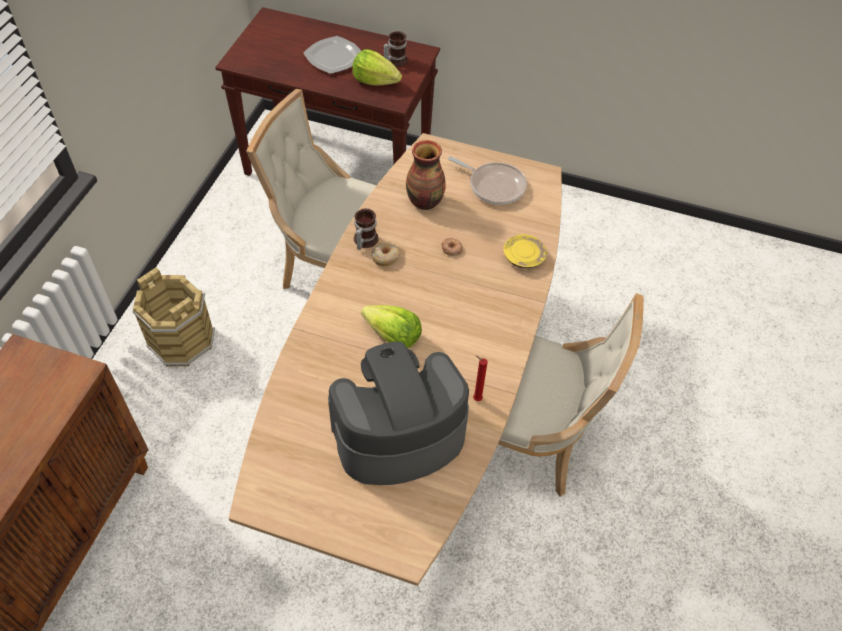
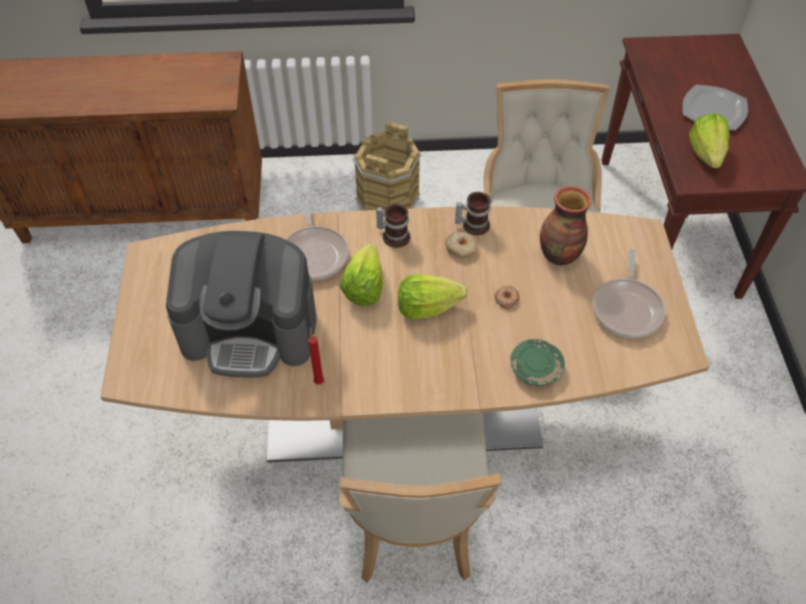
camera: 70 degrees right, 0 degrees up
(334, 360) = (314, 253): none -> frying pan
(394, 60) = (754, 157): mug -> mug (394, 235)
(398, 435) = (251, 330): coffee machine -> coffee machine turned 135 degrees clockwise
(435, 301) = (427, 307): none -> lettuce
(523, 257) = (536, 368): yellow plate -> green plate

